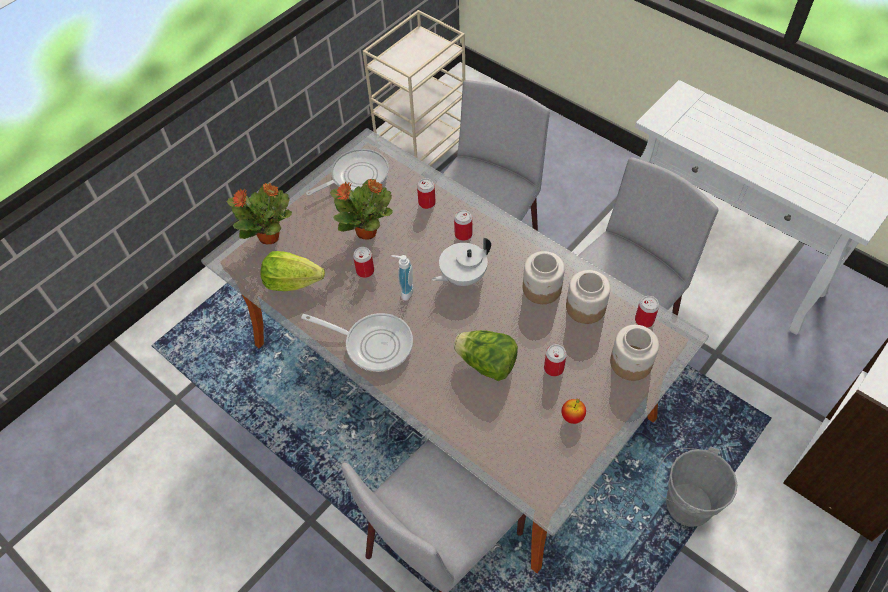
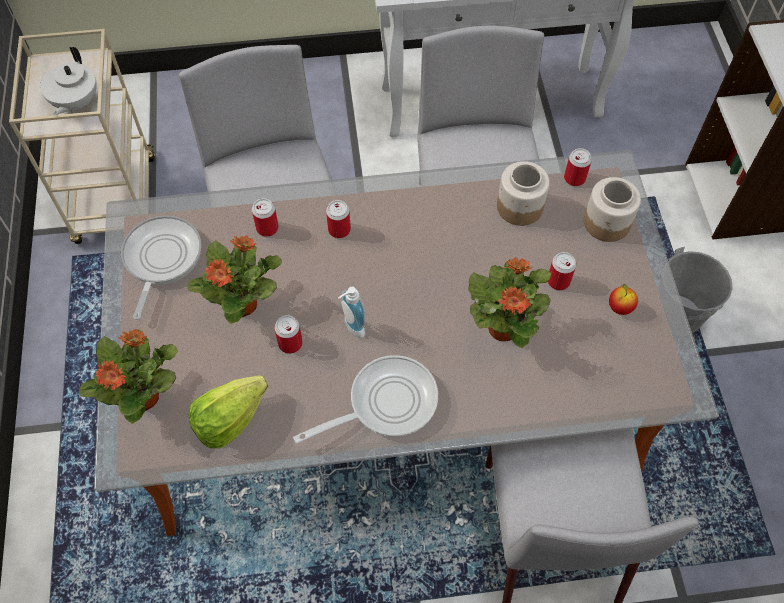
camera: 50 degrees left, 5 degrees up
(462, 276) = (387, 269): white teapot -> white teapot (75, 103)
(486, 364) = (503, 327): lettuce -> potted plant
(541, 289) = (466, 221): jar -> none

